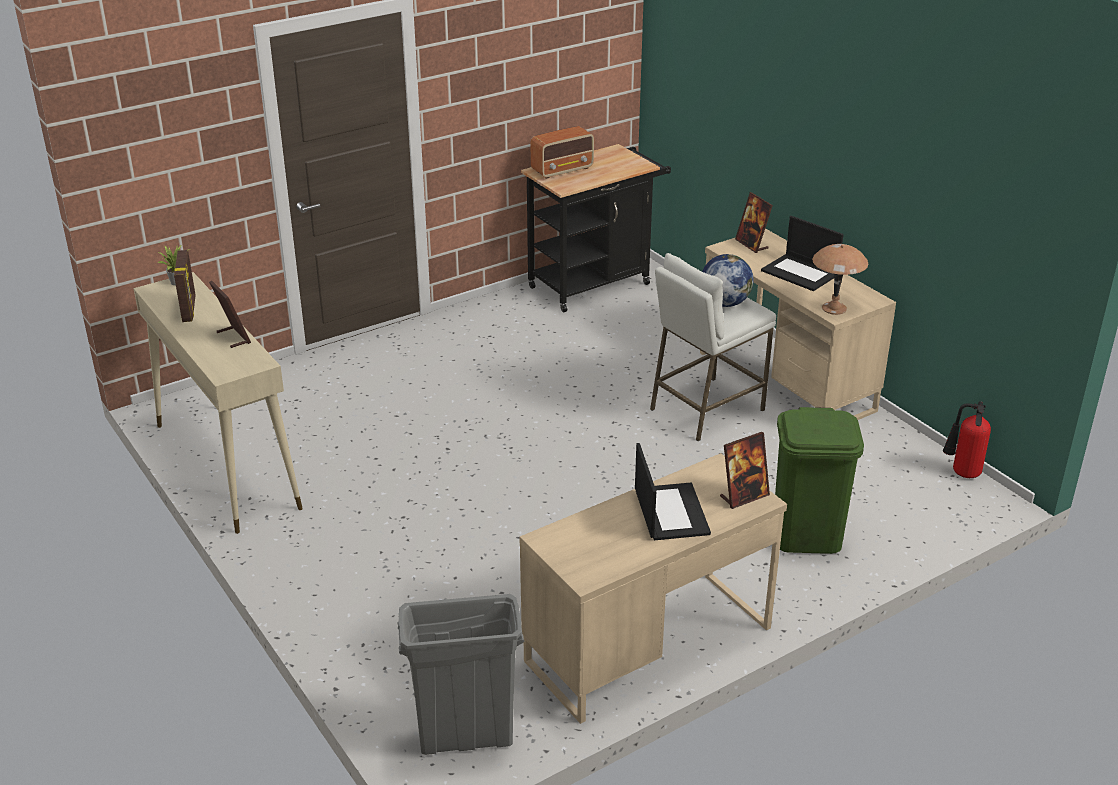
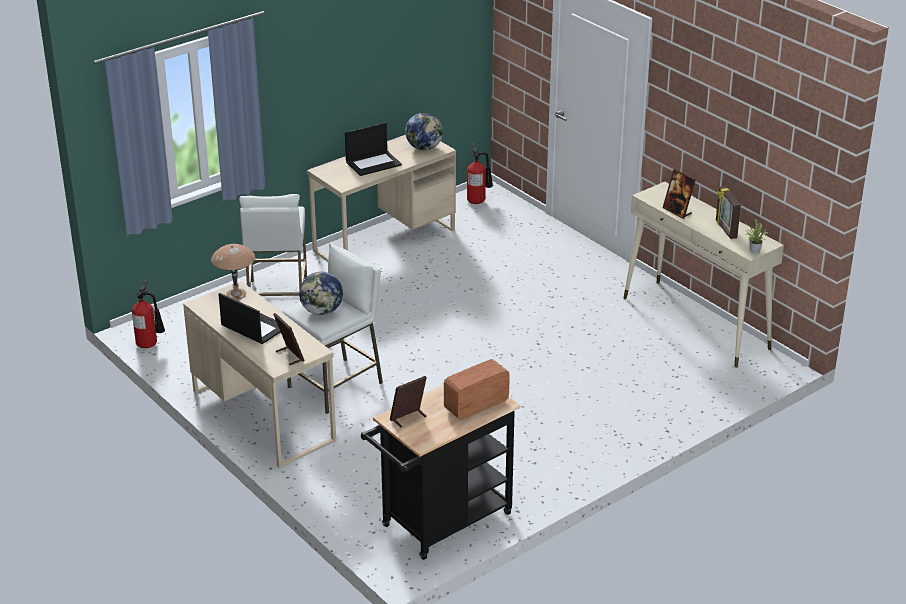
camera: 175 degrees right, 0 degrees up
(465, 738) = (478, 200): grey trash can -> fire extinguisher
(576, 544) = (424, 148): none -> globe
(670, 511) = (373, 163): laptop -> laptop turned 105 degrees counterclockwise
(744, 496) = (330, 171): picture frame -> picture frame (408, 418)
(807, 535) = (277, 299): green trash can -> white stool

